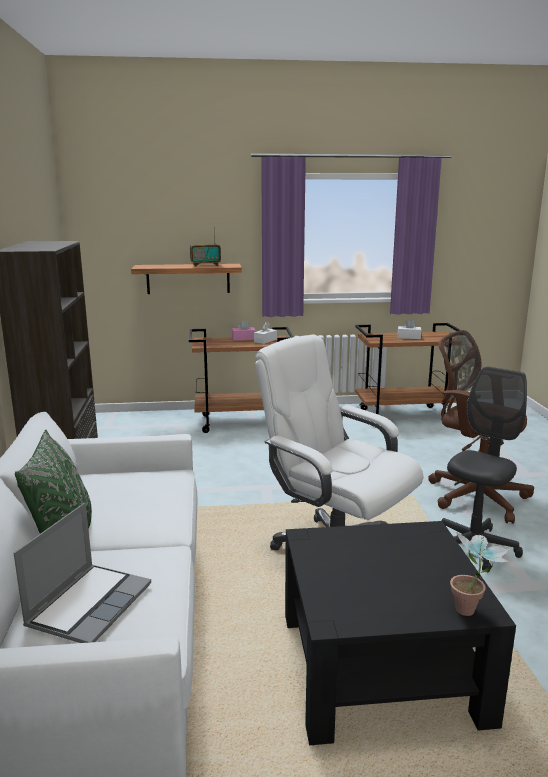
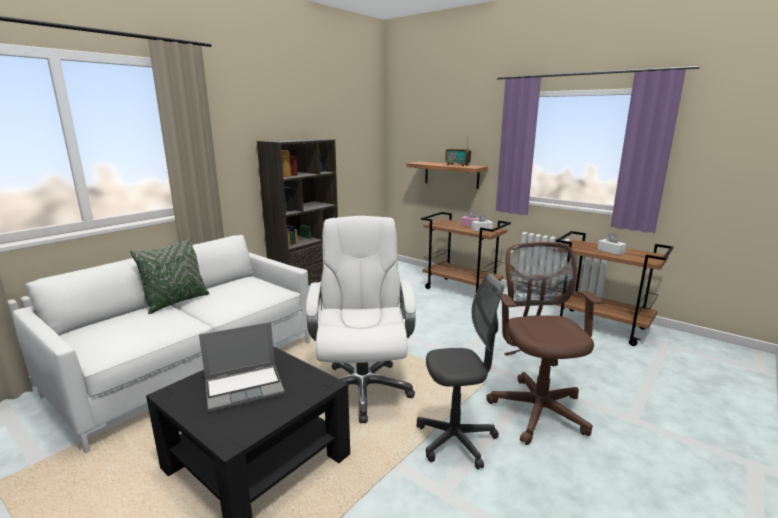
camera: 45 degrees right, 0 degrees up
(89, 604) = (124, 329): laptop -> laptop (245, 388)
(472, 612) = (225, 437): potted plant -> none

